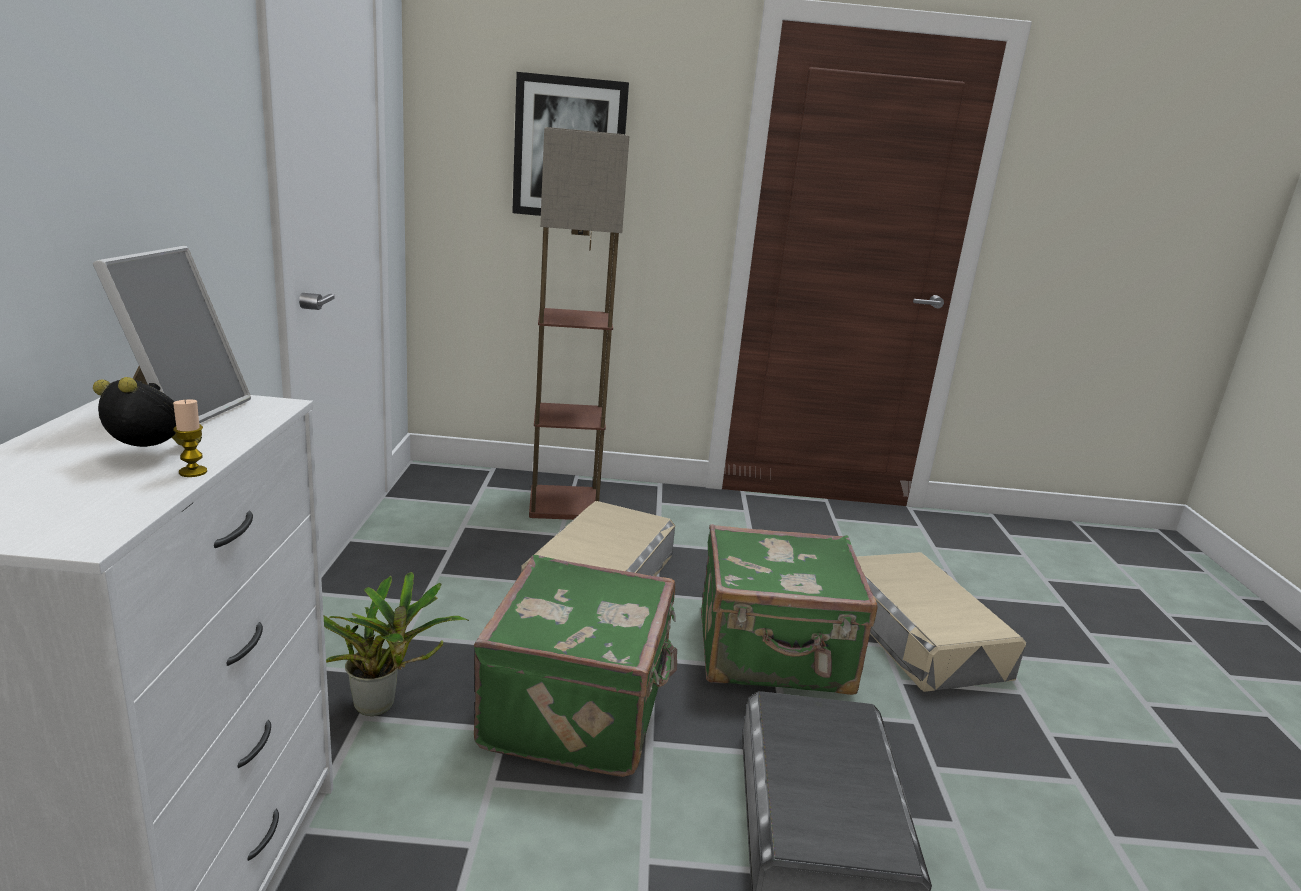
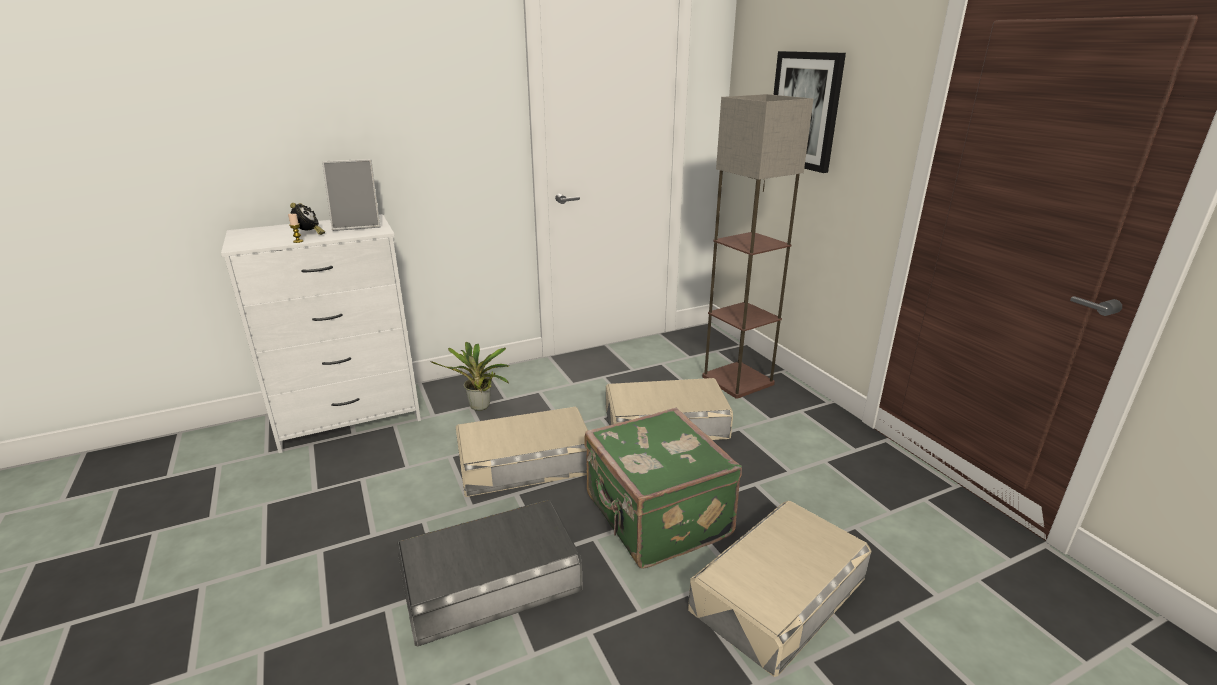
camera: 65 degrees right, 5 degrees up
(580, 710) = (525, 461): green suitcase -> beige storage box

